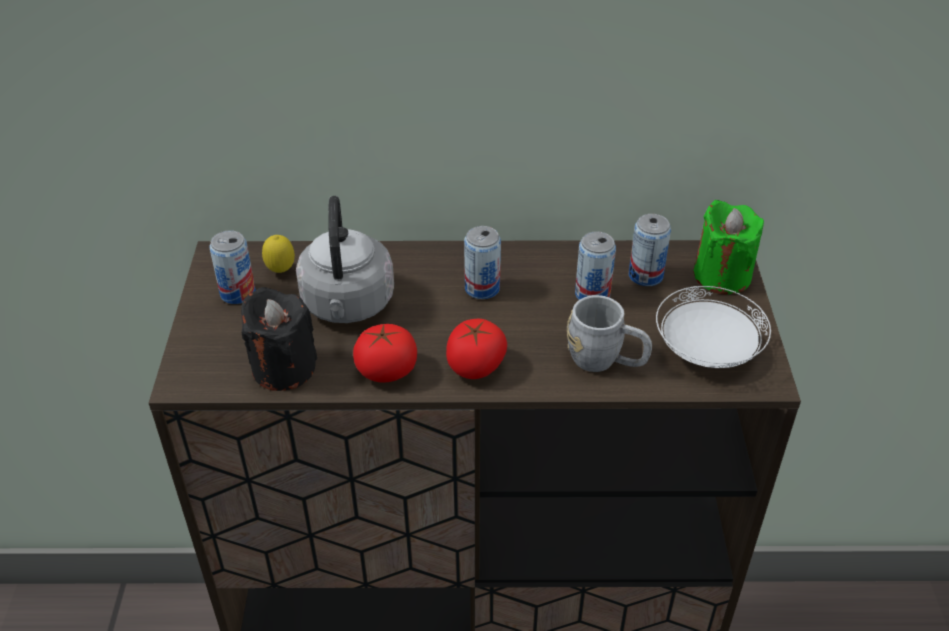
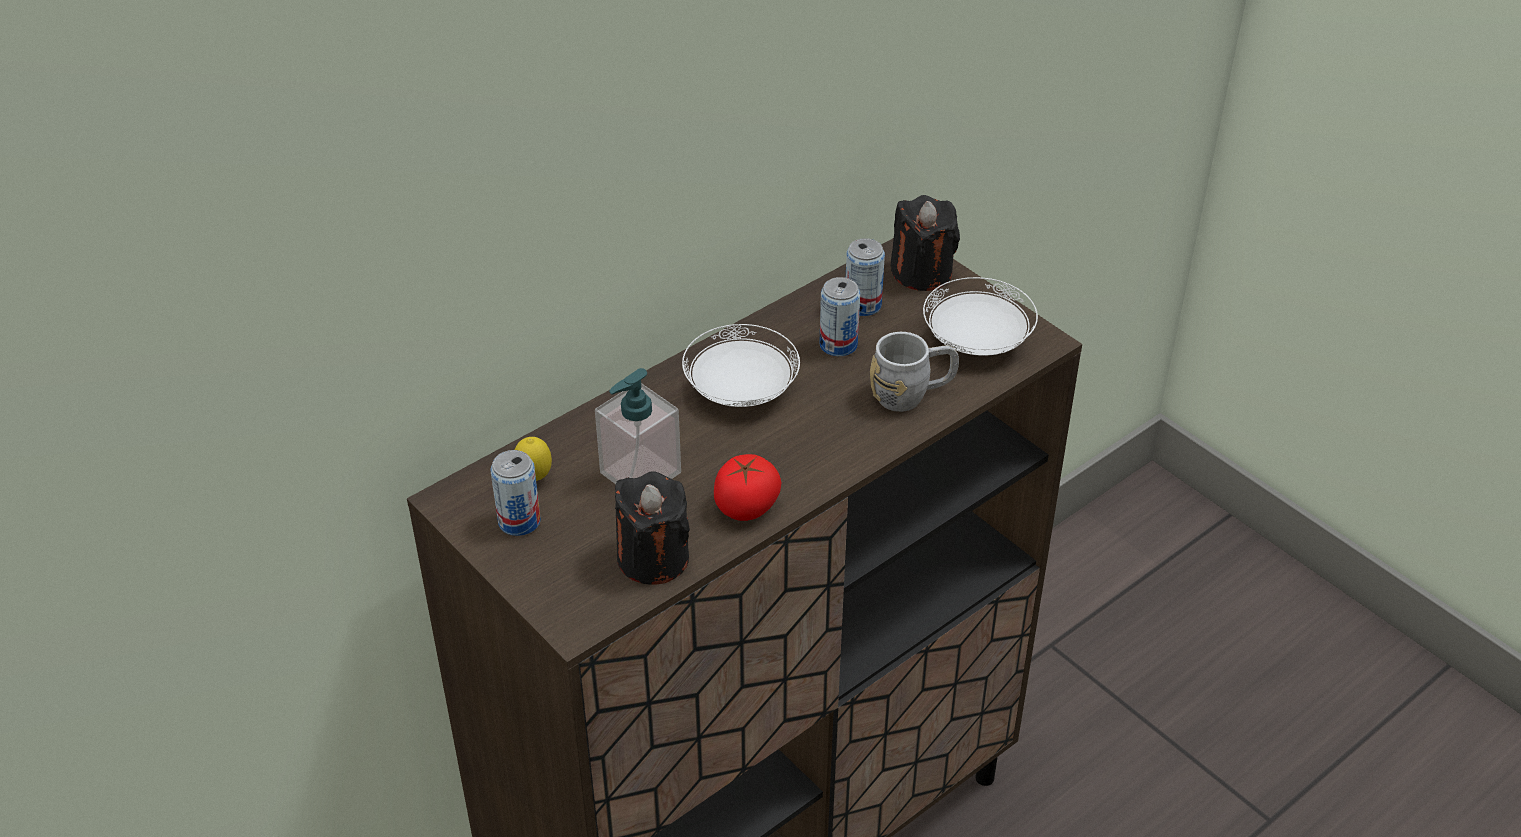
camera: 40 degrees left, 0 degrees up
(347, 306) = (640, 473): grey kettle -> soap dispenser
(475, 366) = (815, 459): tomato -> none
(482, 288) = (740, 391): can -> white plate
(722, 275) = (921, 272): green candle -> black candle

